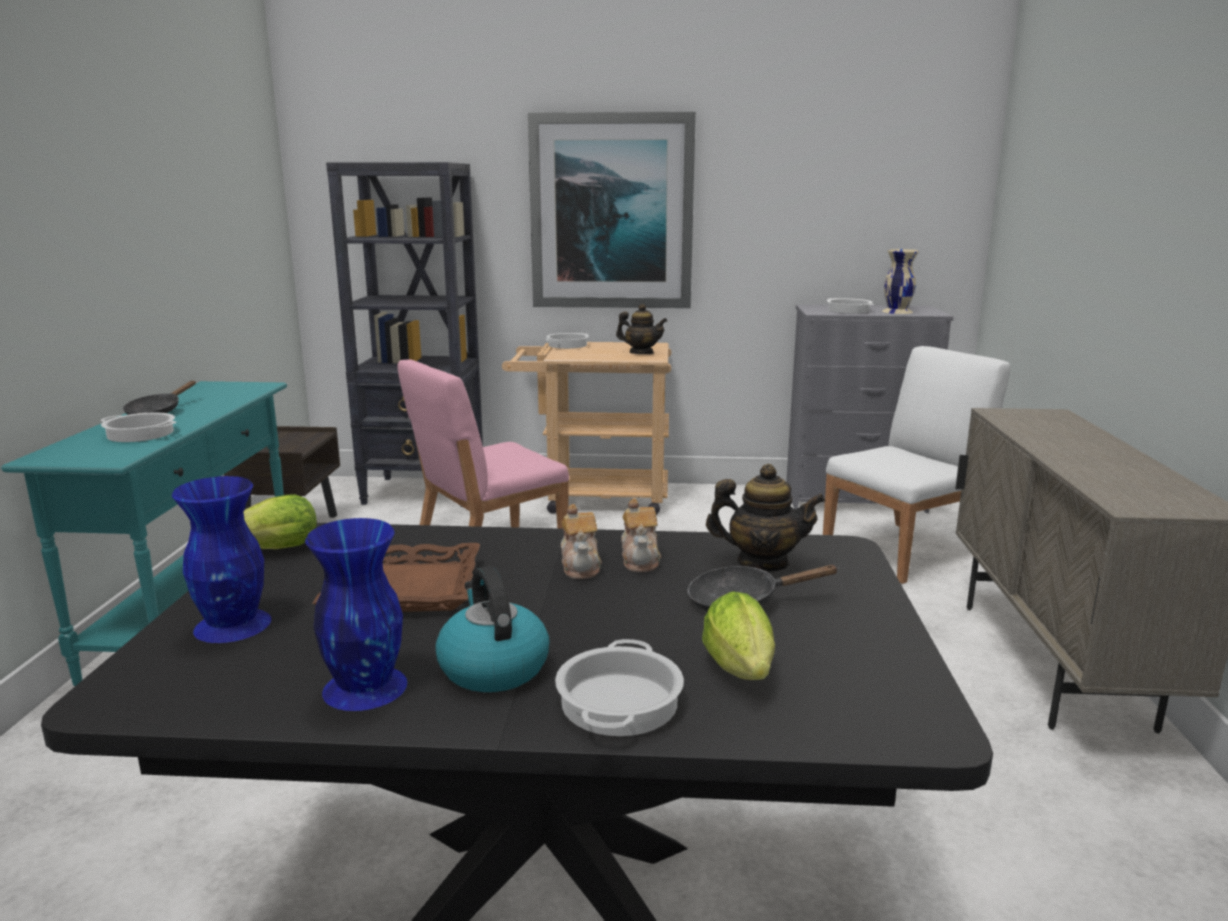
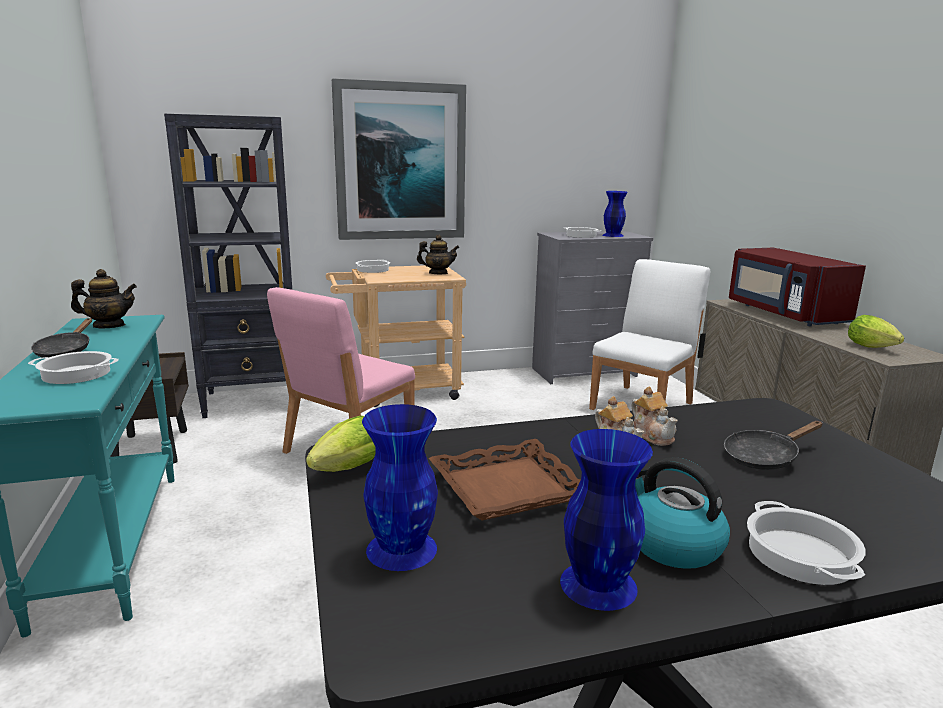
camera: 20 degrees left, 0 degrees up
(742, 672) = (842, 513): lettuce -> lettuce (873, 348)
(762, 563) = (735, 425): teapot -> teapot (109, 326)
(896, 311) = (612, 235): beige vase -> blue vase
(1063, 434) = (783, 314): none -> red microwave

